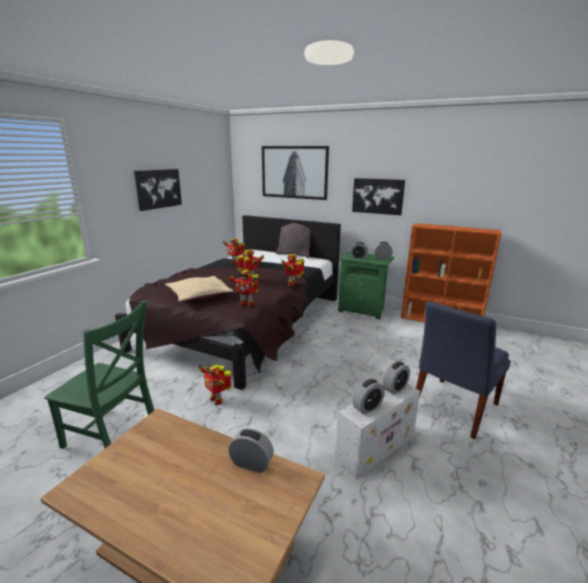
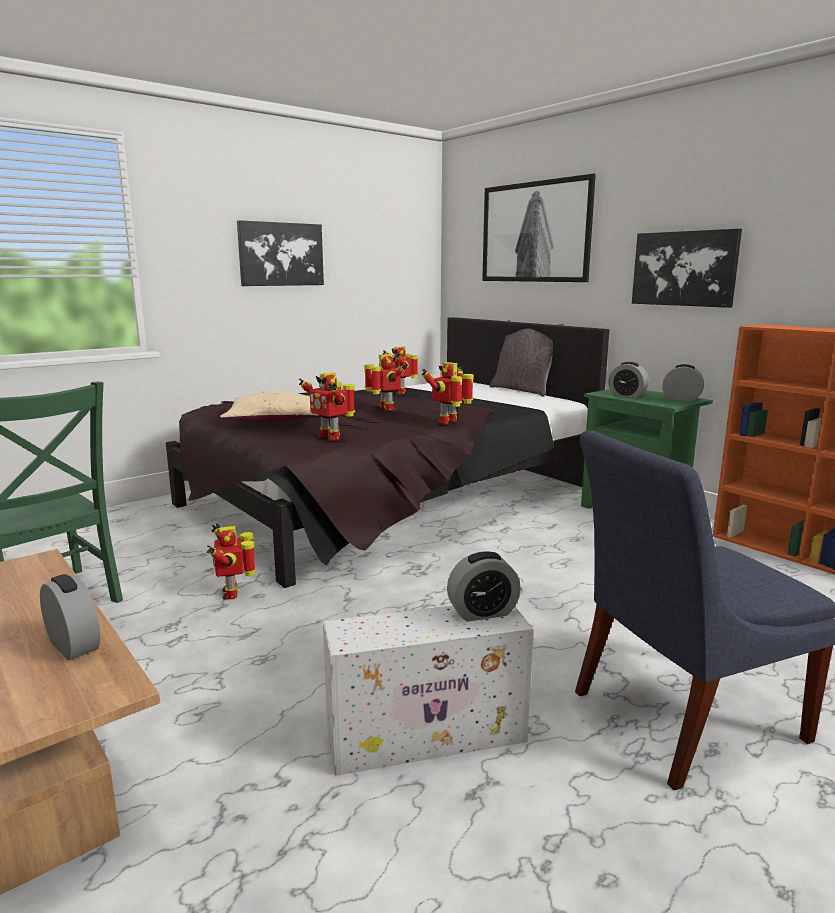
camera: 25 degrees right, 5 degrees down
(367, 407) = (386, 628): alarm clock -> none

